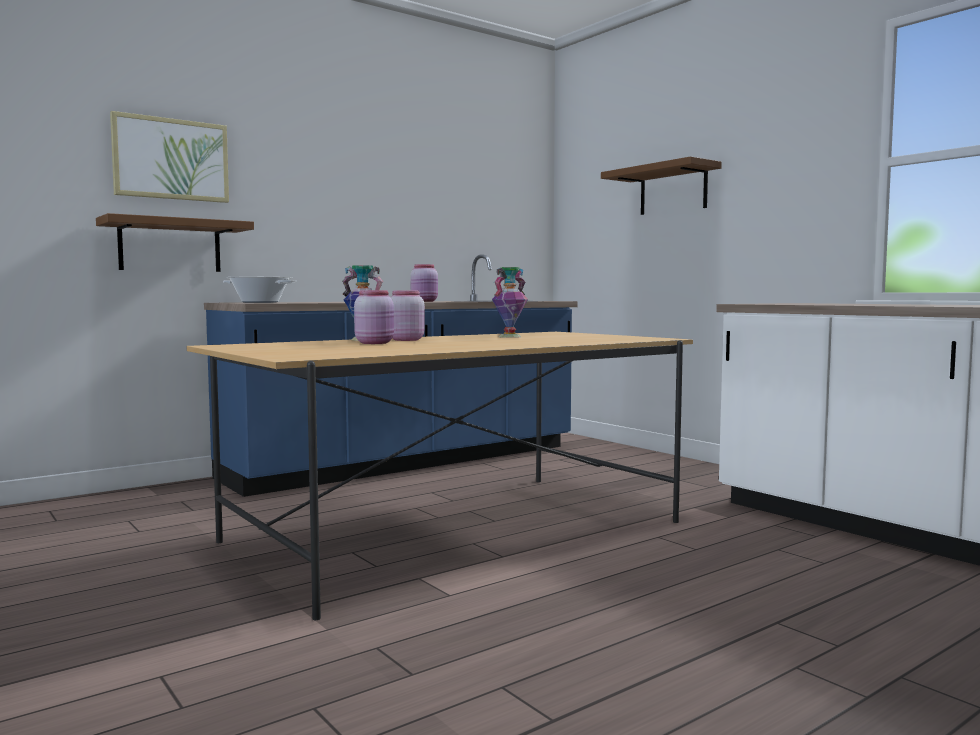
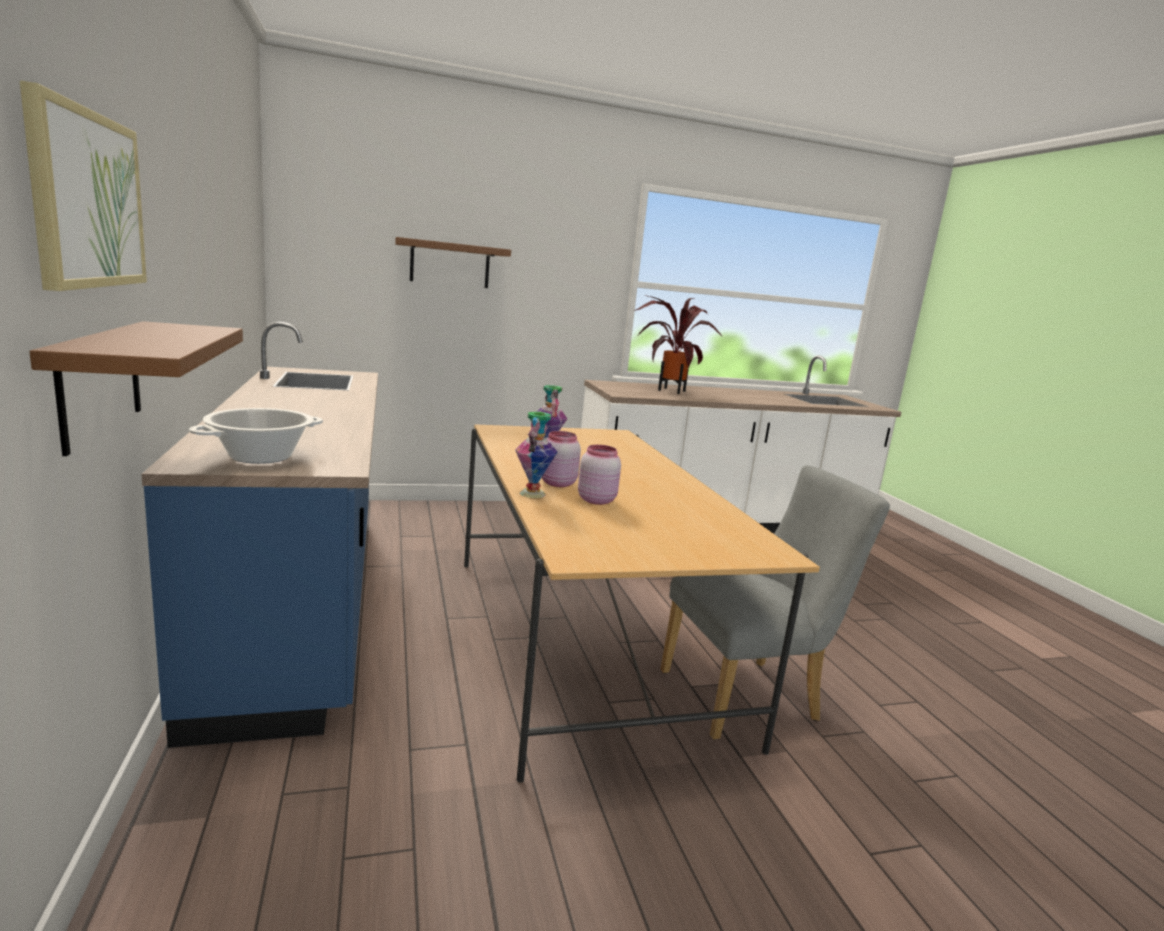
camera: 70 degrees left, 10 degrees up
(425, 301) = (330, 404): pink jar -> none
(429, 604) = (749, 695): none -> grey chair
(868, 304) = (669, 390): none -> potted plant

